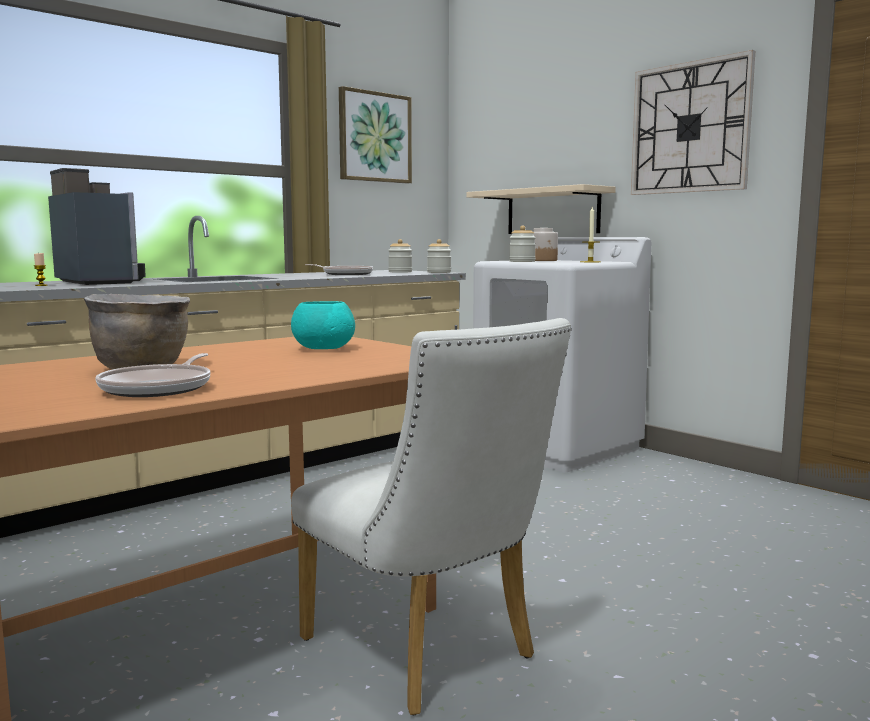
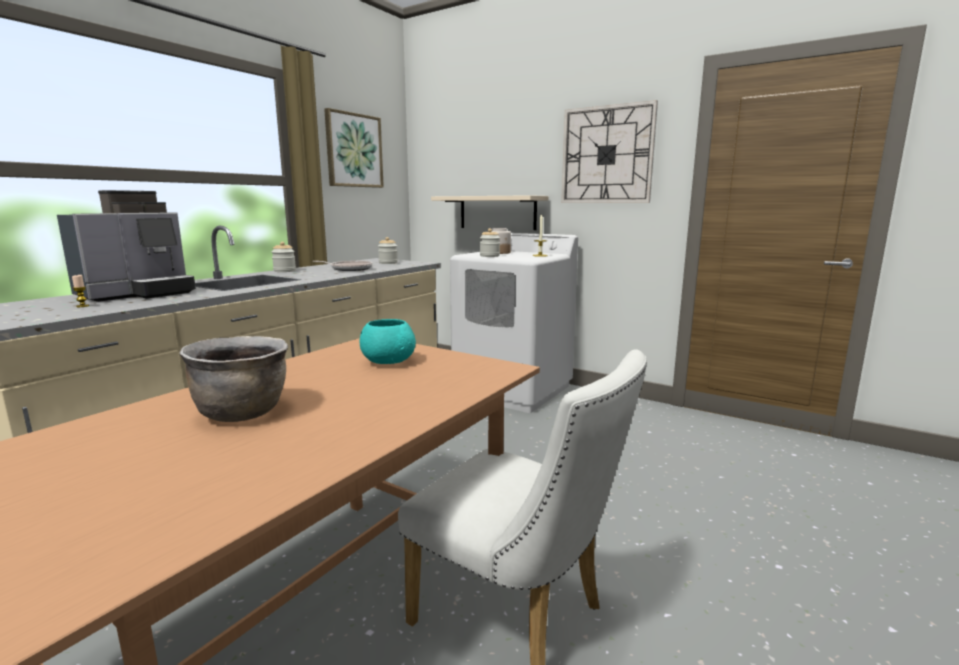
camera: 15 degrees left, 5 degrees up
(101, 282) = (139, 294): coffee machine -> coffee machine turned 90 degrees clockwise
(160, 388) = (289, 450): frying pan -> none
(439, 272) = (420, 263): jar -> jar (284, 271)

